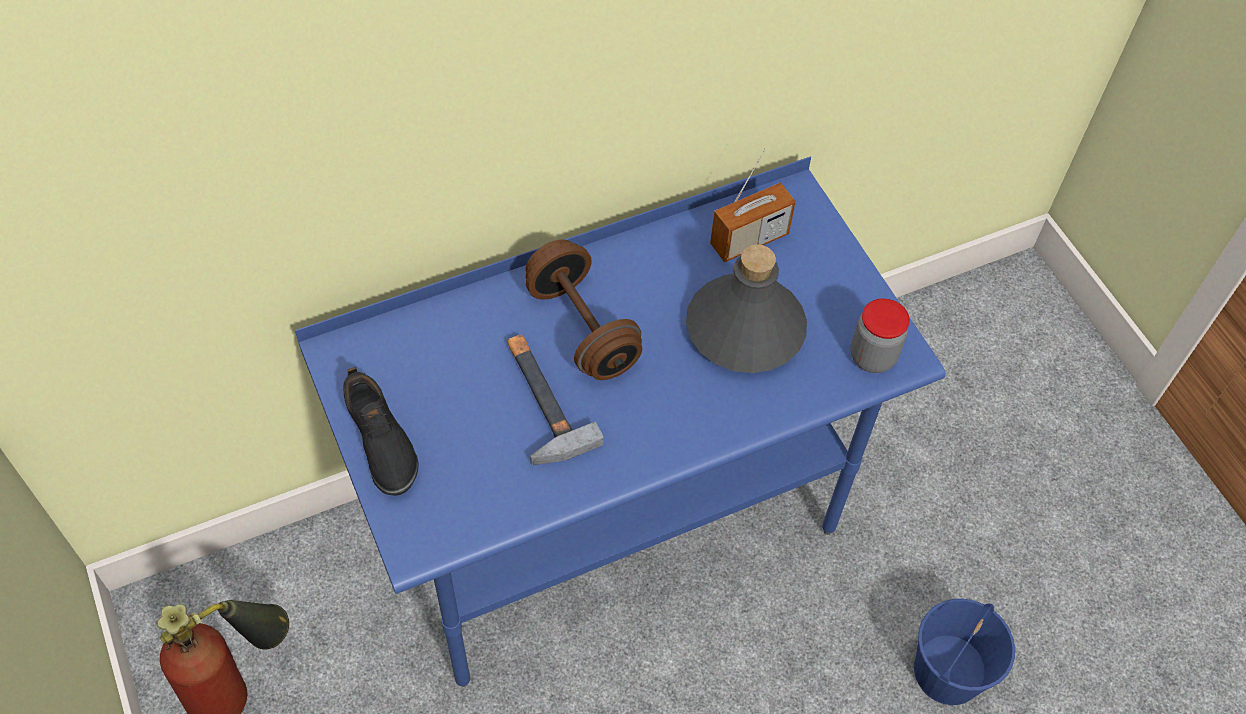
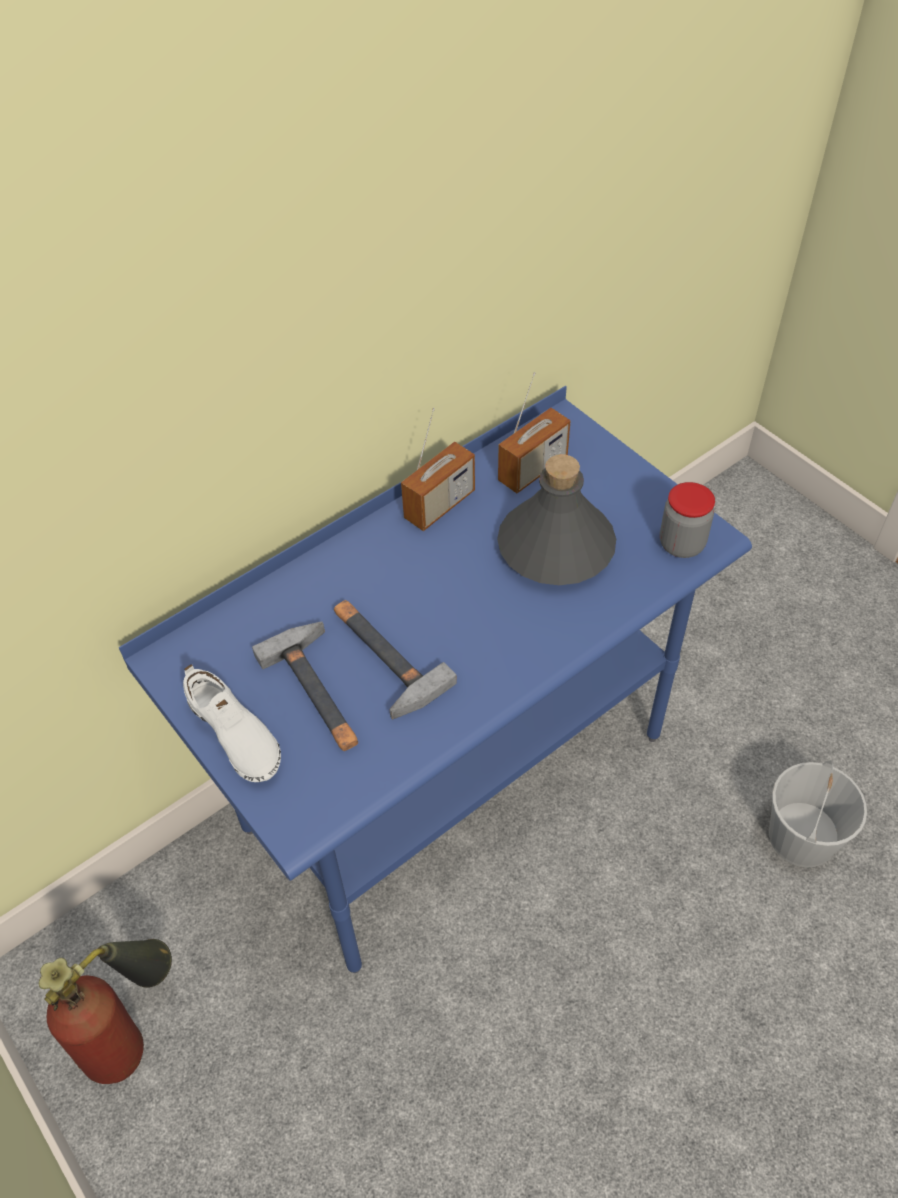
camera: 10 degrees left, 5 degrees down
(380, 443) = (234, 735): black shoe -> white shoe
(471, 420) = (320, 692): none -> hammer
(582, 329) = (402, 582): brown dumbbell -> none
(644, 256) = (439, 505): none -> radio
(948, 672) = (802, 838): blue bucket -> white bucket

